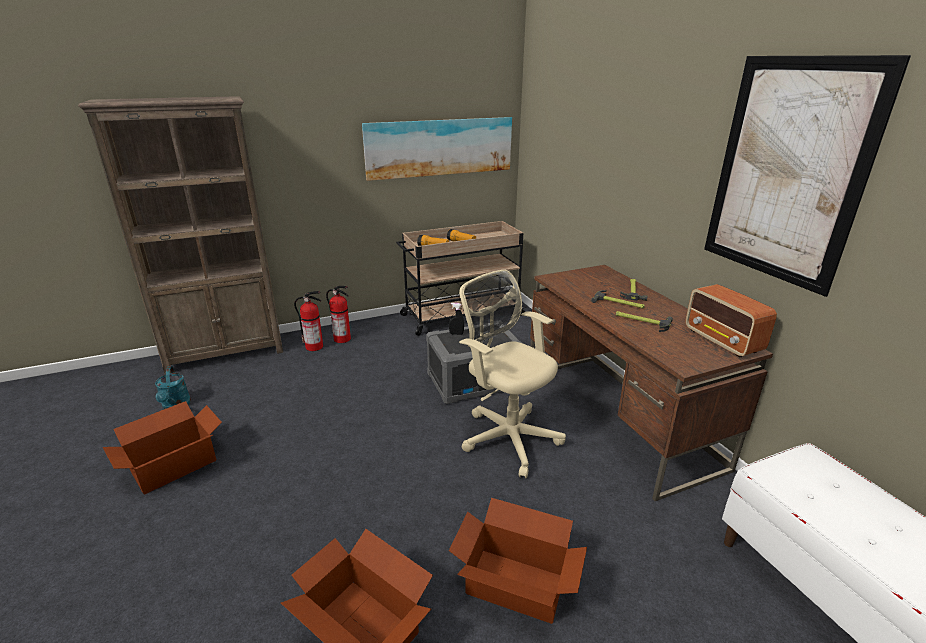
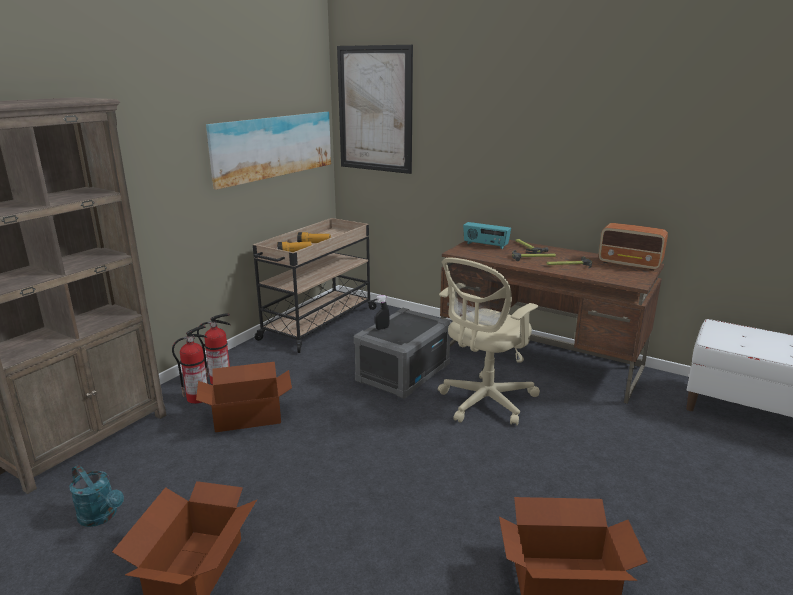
camera: 35 degrees left, 5 degrees down
(507, 436) = (484, 403): beige office chair -> beige office chair turned 60 degrees counterclockwise
(515, 583) = (615, 494): cardboard box -> cardboard box (247, 416)
(591, 278) = (485, 245): none -> radio
(787, 172) = (652, 130): picture -> picture (374, 109)

